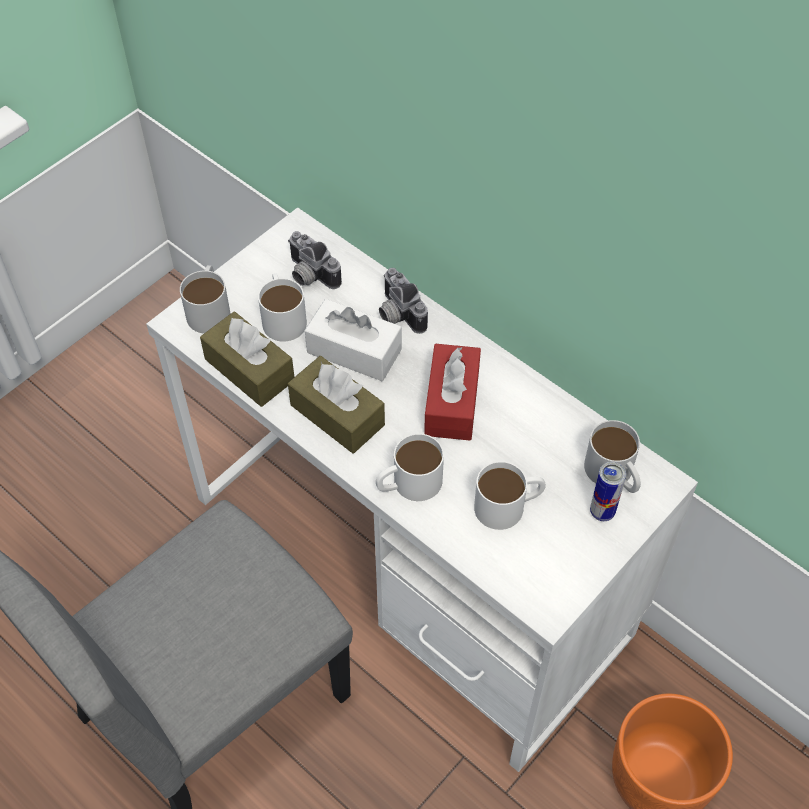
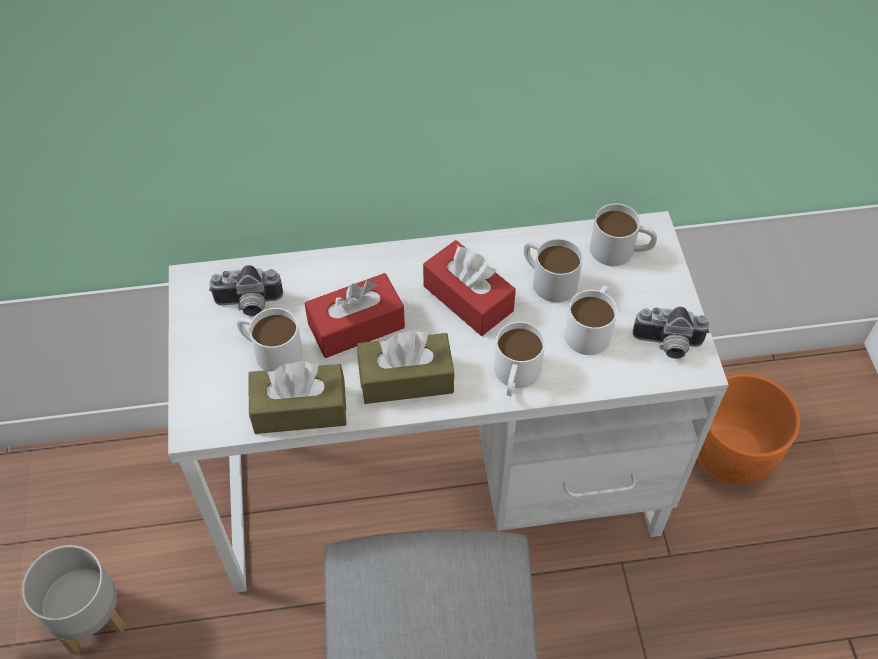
camera: 50 degrees left, 0 degrees up
(107, 428) = (90, 617): none -> grey planter
(210, 308) = (205, 395): white mug -> white mug (547, 278)
(354, 351) = (356, 326): white tissue box -> red tissue box
(397, 314) = (350, 275): camera -> camera (667, 345)
(602, 512) = (645, 279): can -> none

